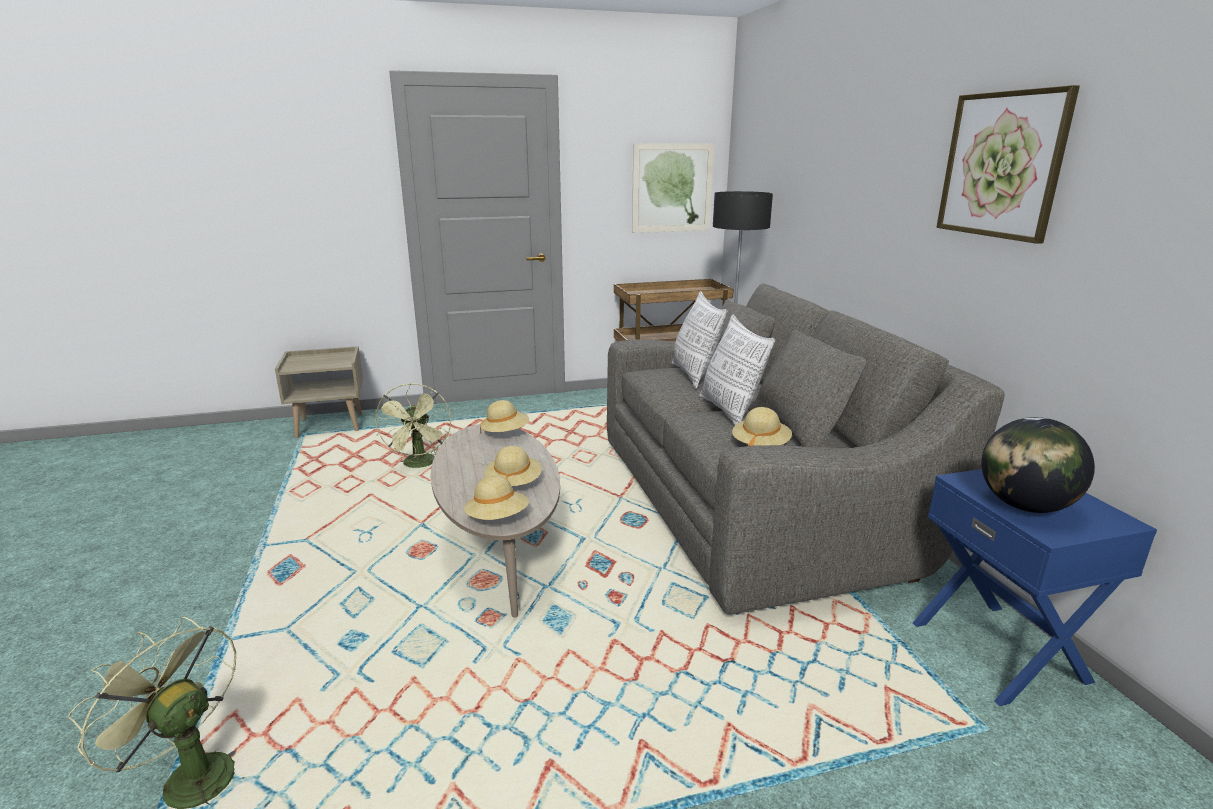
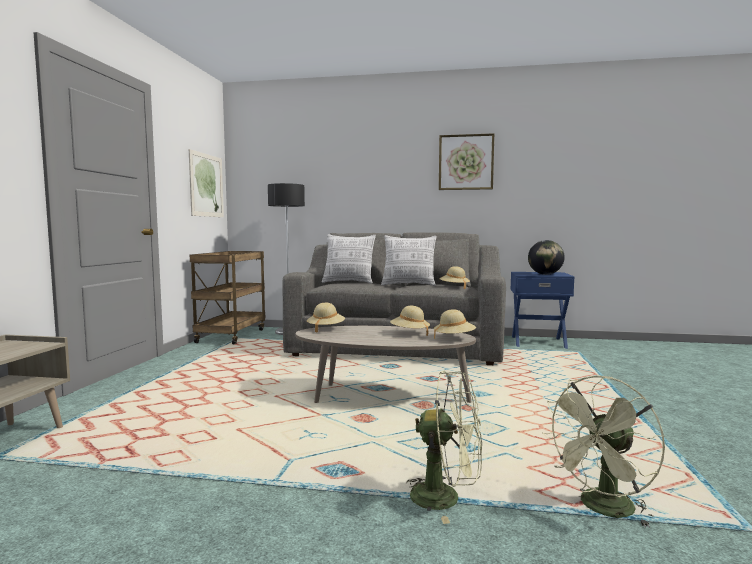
camera: 65 degrees left, 15 degrees down
(420, 465) = (209, 408): green fan -> green fan (446, 498)

